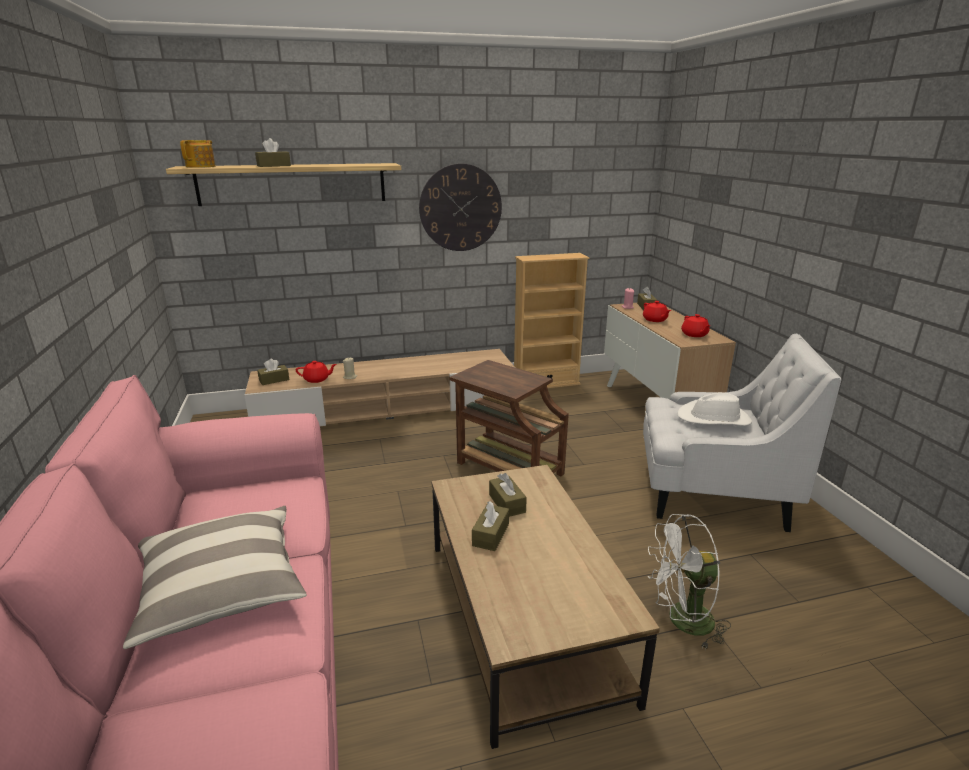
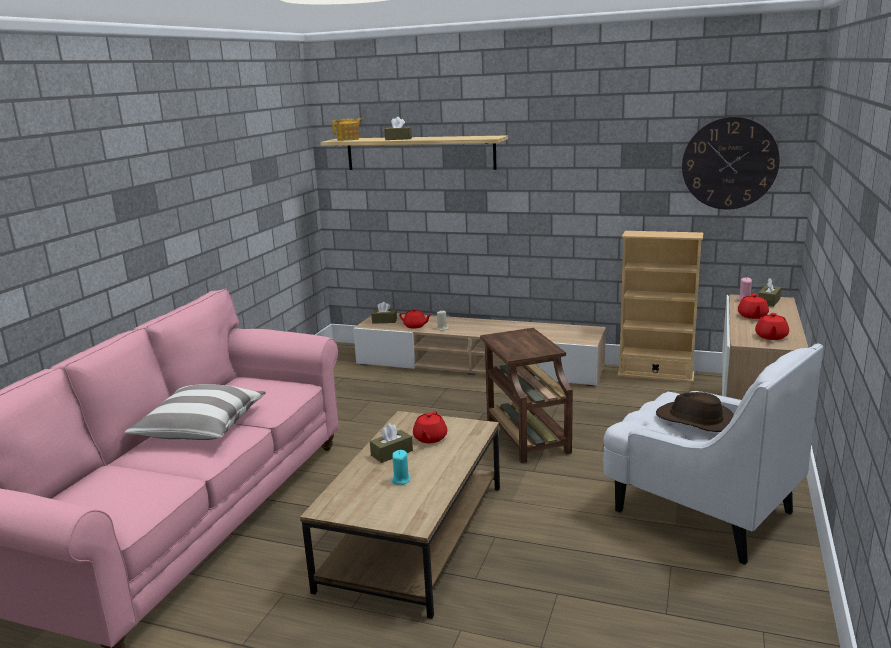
camera: 35 degrees right, 5 degrees down
(460, 208) = (569, 178): wall clock -> wall clock (729, 163)
(507, 503) = (430, 438): brown tissue box -> red teapot
(542, 565) = (401, 480): none -> turquoise candle
(682, 622) = (533, 584): white fan -> none
(714, 418) = (695, 420): white hat -> brown hat

